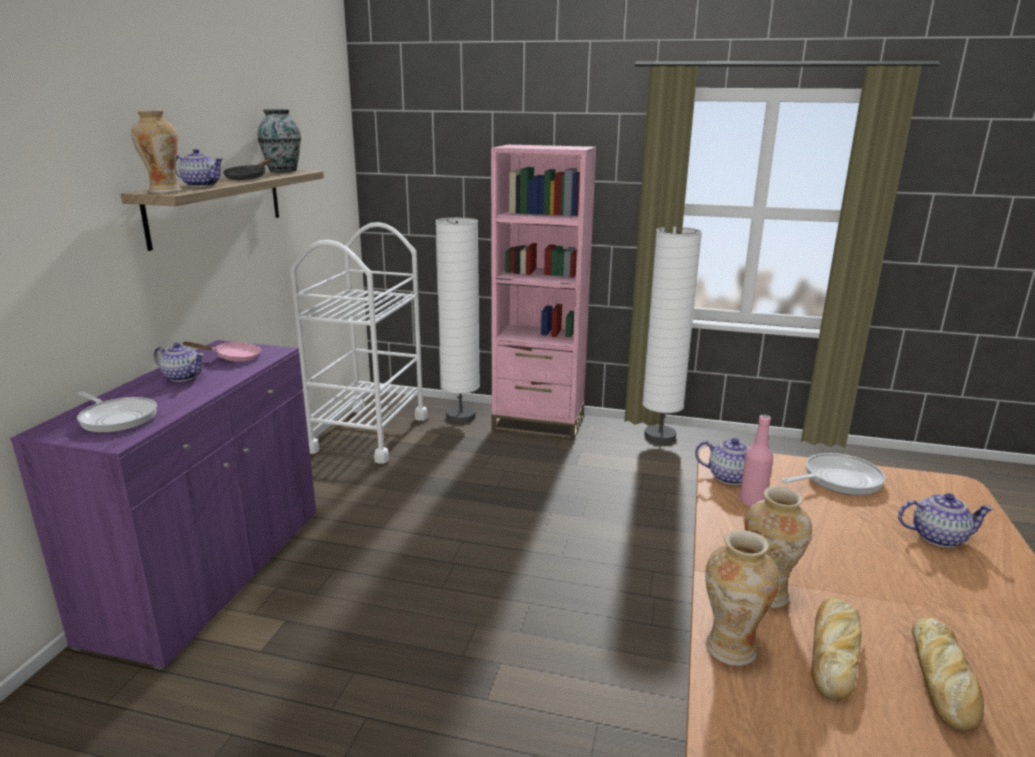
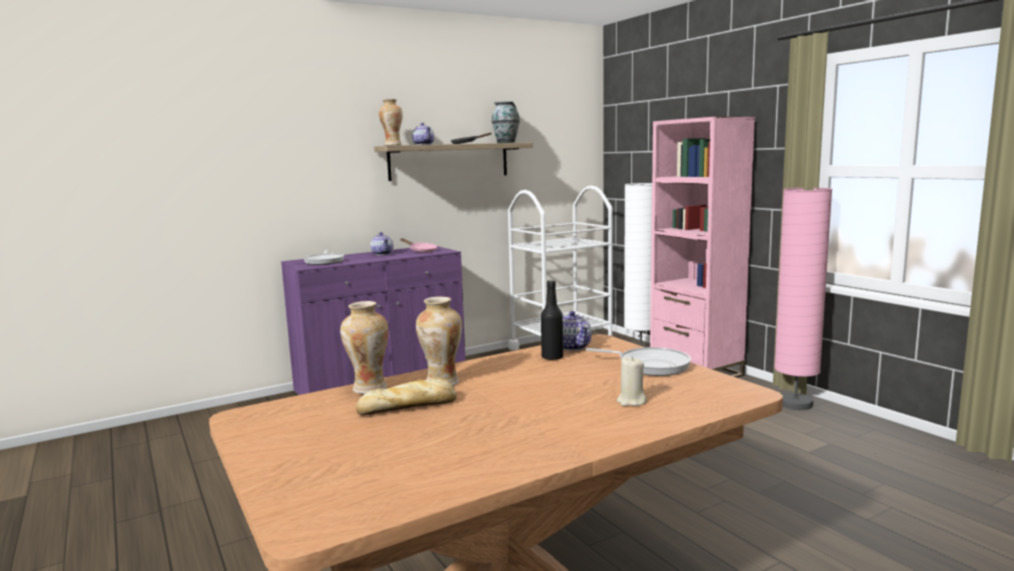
camera: 45 degrees right, 10 degrees down
(660, 436) = (795, 404): white floor lamp -> pink floor lamp
(752, 501) = (552, 357): pink bottle -> black bottle
(937, 537) = (631, 402): teapot -> beige candle
(942, 681) = (430, 432): bread -> none

